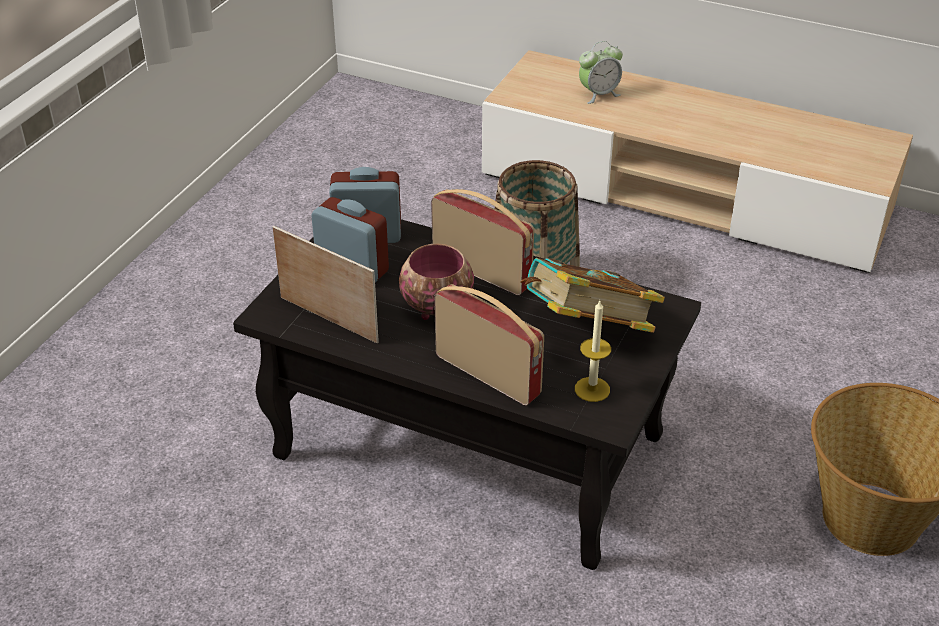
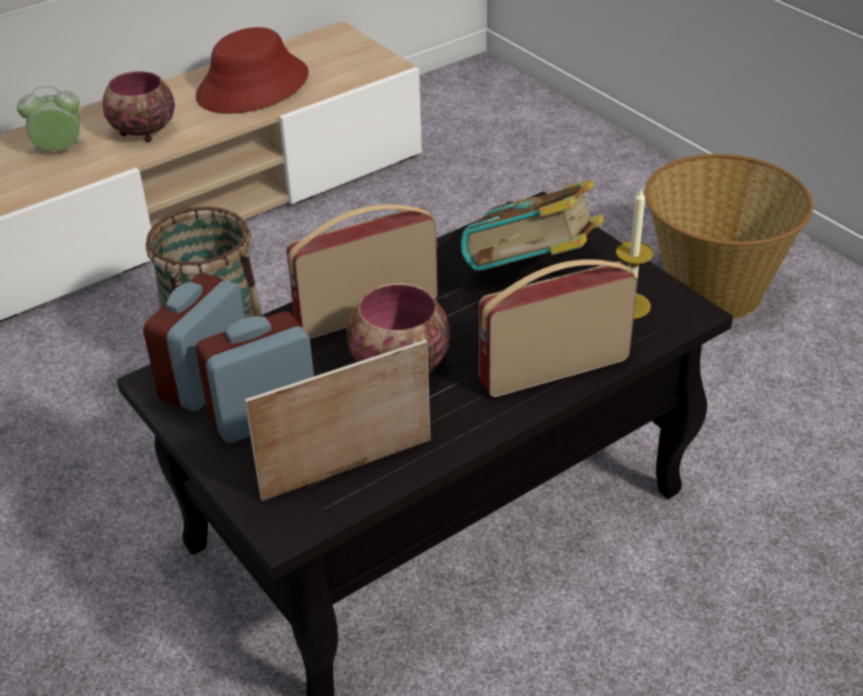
camera: 60 degrees left, 0 degrees up
(598, 94) = (60, 150): alarm clock -> alarm clock turned 105 degrees counterclockwise
(654, 115) = (142, 132): none -> bowl
(765, 134) = (253, 86): none -> red hat

